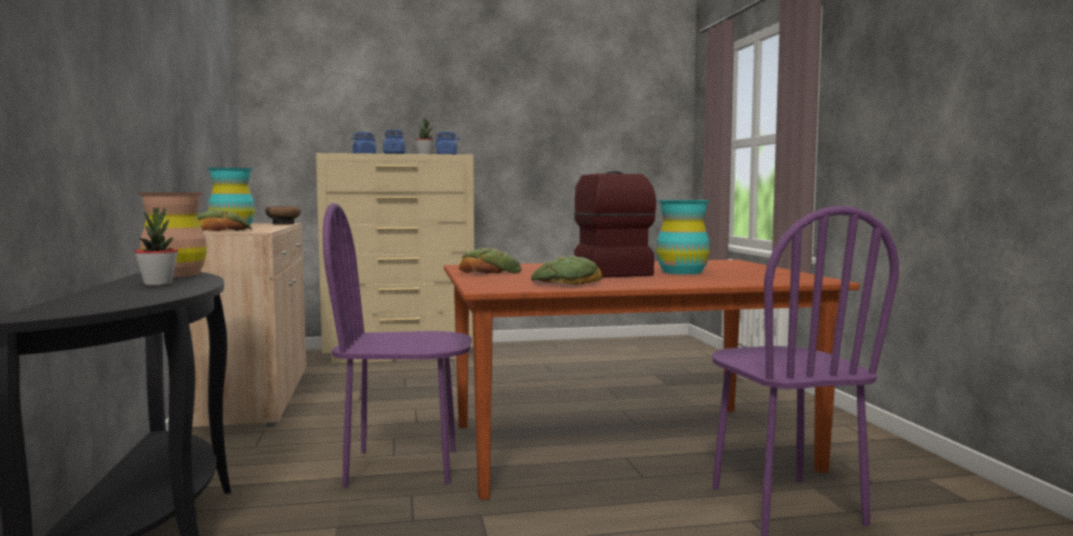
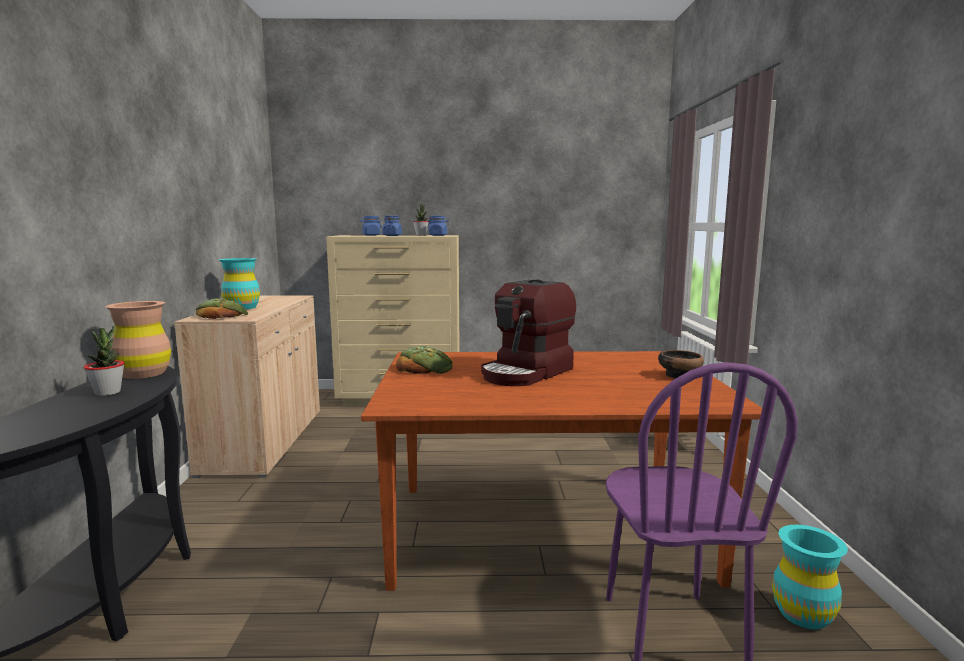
camera: 10 degrees right, 5 degrees up
(283, 224) = (294, 298): bowl -> bowl (679, 375)
(402, 467) = (340, 539): purple chair -> none
(566, 282) = (473, 395): bread -> none
(604, 271) = (527, 373): coffee machine -> coffee machine turned 135 degrees counterclockwise
(682, 272) = (600, 378): turquoise vase -> turquoise vase (803, 614)

